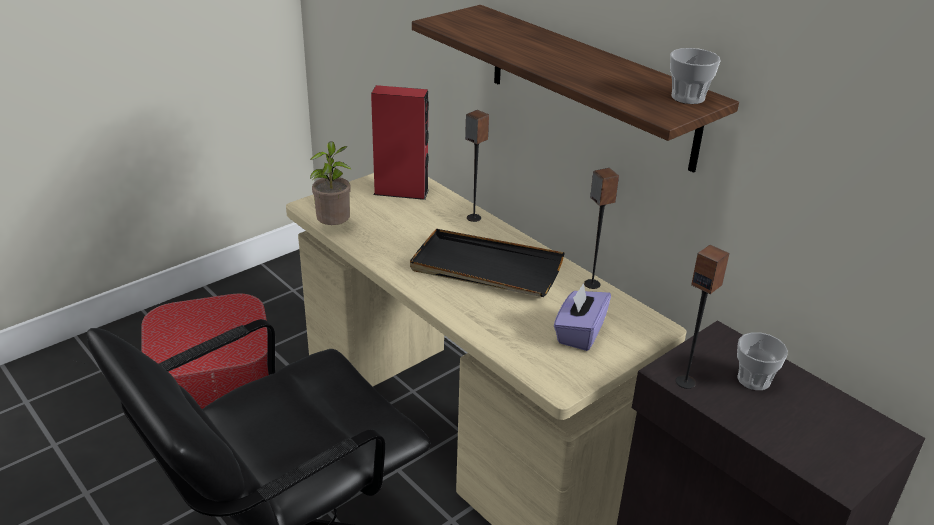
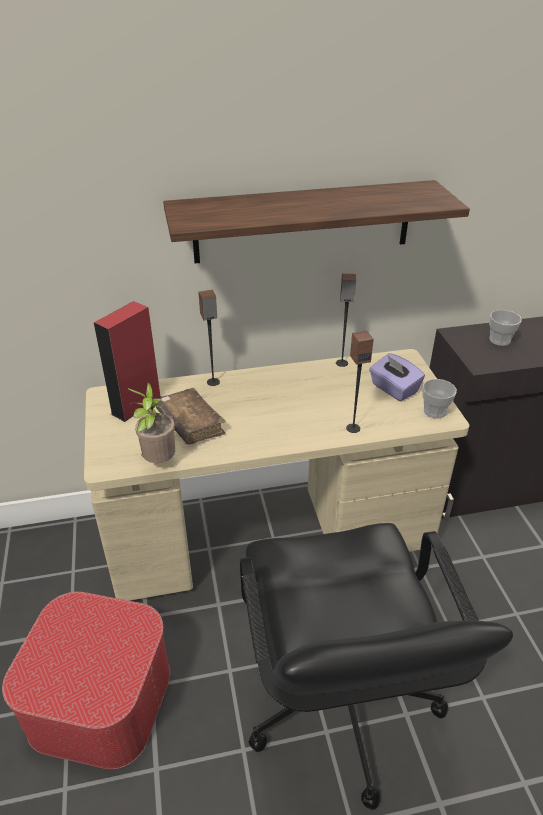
camera: 60 degrees left, 5 degrees up
(399, 226) = (190, 424): none -> brown book
(486, 268) = (287, 400): black tray -> none
(686, 382) = (492, 362): speaker -> speaker (353, 428)
(688, 97) = (421, 189): cup -> cup (434, 411)

